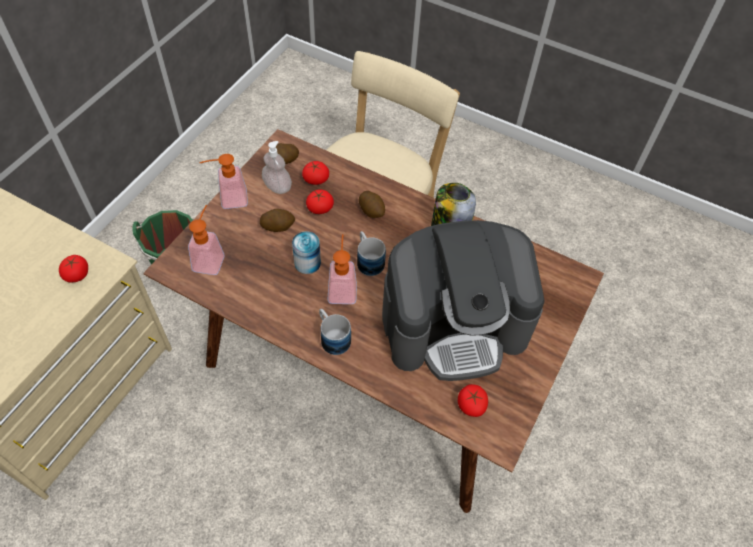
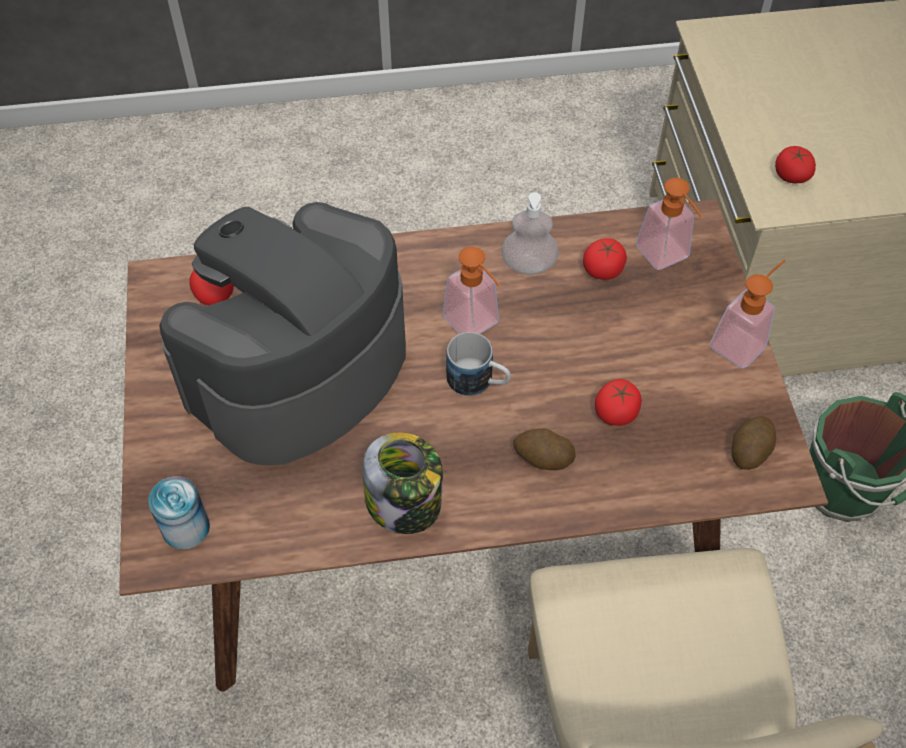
camera: 145 degrees right, 0 degrees up
(277, 187) = (707, 403): soap dispenser -> soap dispenser (528, 265)
(278, 226) = (639, 349): potato -> none
(307, 263) = (550, 328): can -> can (186, 528)
(316, 179) = (671, 453): tomato -> tomato (603, 269)
(332, 337) = (434, 266): mug -> none

